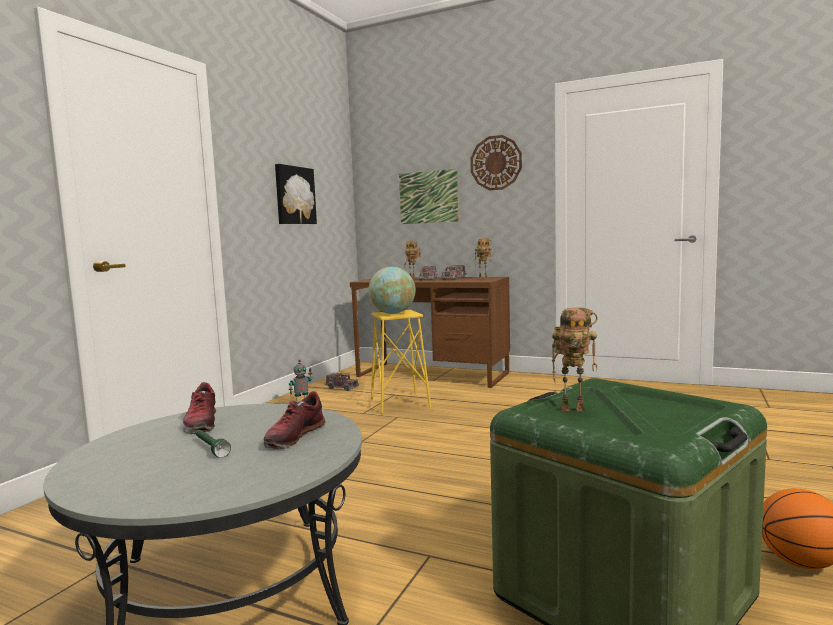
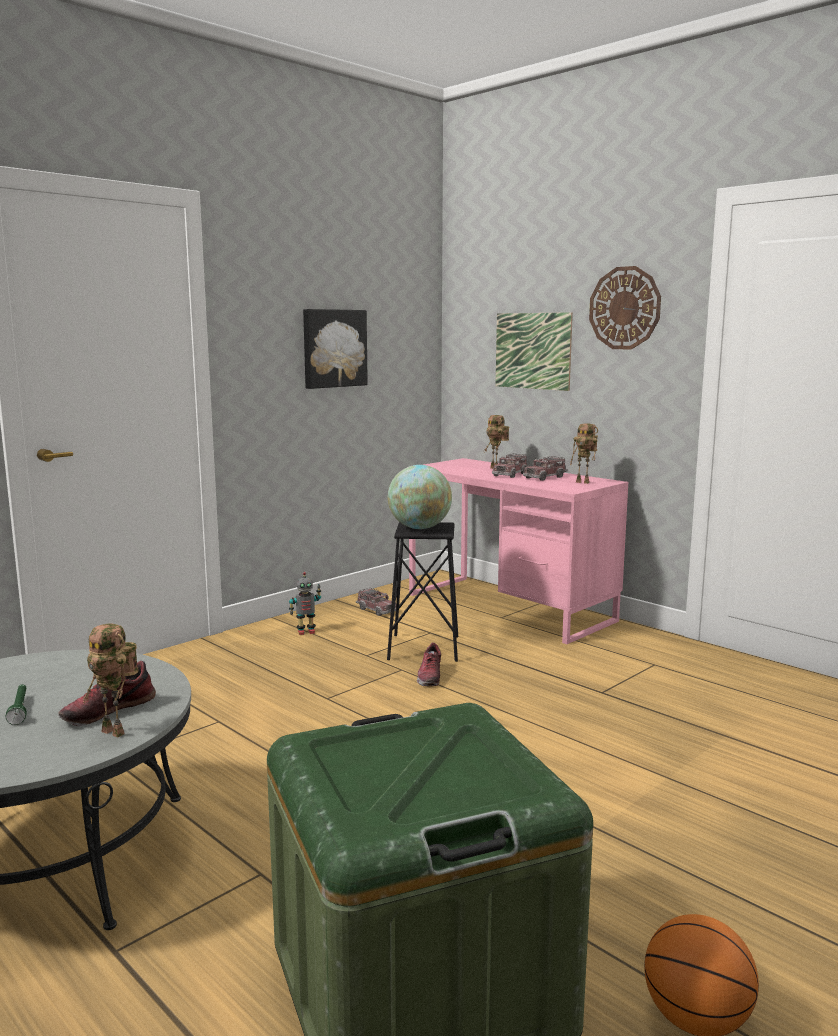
camera: 20 degrees right, 5 degrees up
(200, 423) = (50, 671): shoe -> shoe (429, 676)
(399, 403) = (424, 648): yellow stool -> black stool
(432, 374) = (509, 607): brown desk -> pink desk
(574, 409) = (370, 750): toy robot -> toy robot (116, 732)

